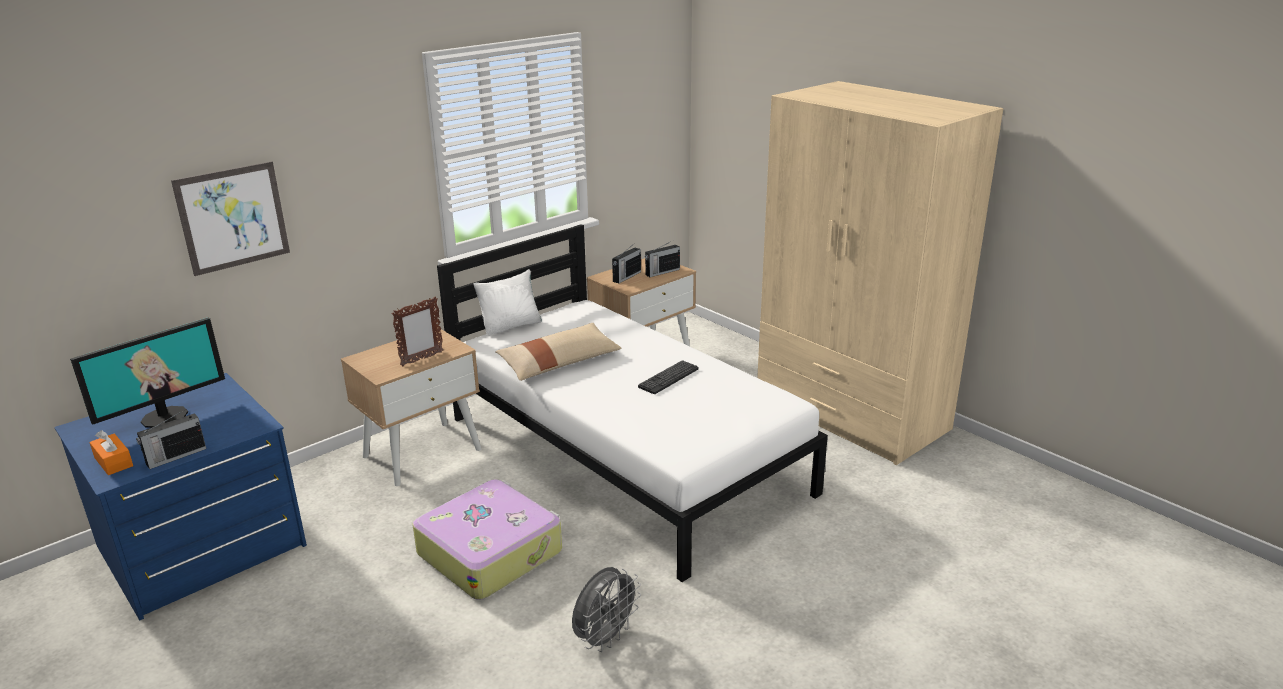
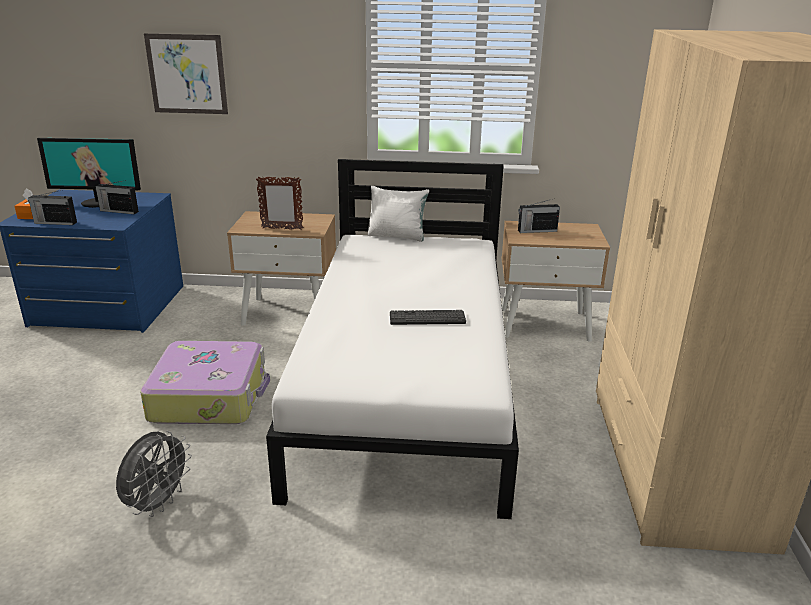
camera: 45 degrees right, 0 degrees up
(559, 362) = (375, 272): beige pillow -> none
(605, 638) = (158, 503): grey fan -> grey fan turned 60 degrees counterclockwise
(662, 272) = (575, 238): radio -> radio (118, 211)

